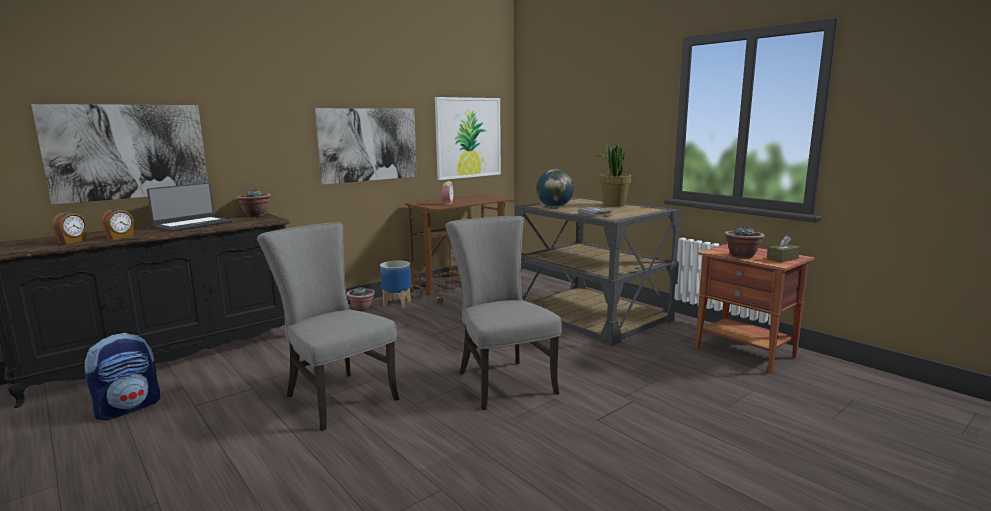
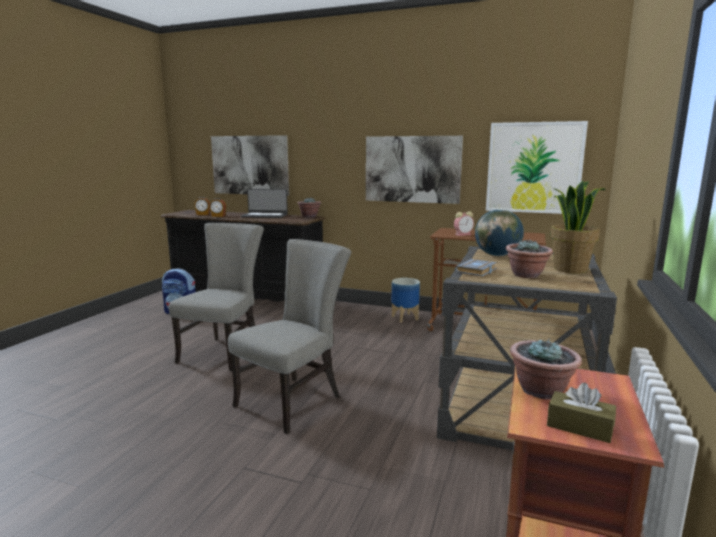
camera: 60 degrees right, 0 degrees up
(362, 309) = (377, 312): potted plant -> potted plant (526, 275)

